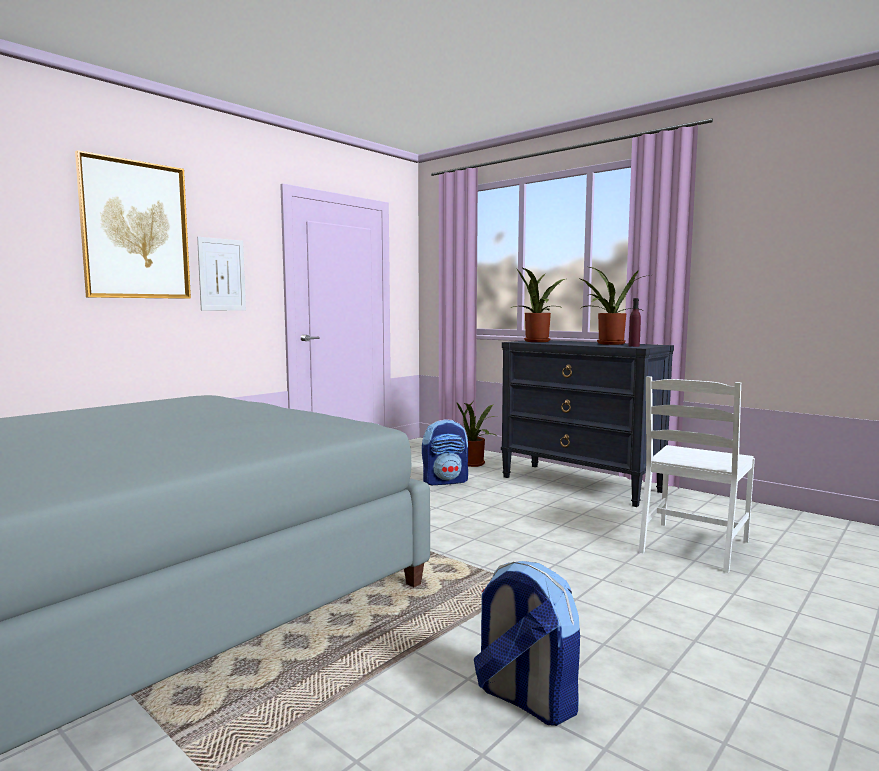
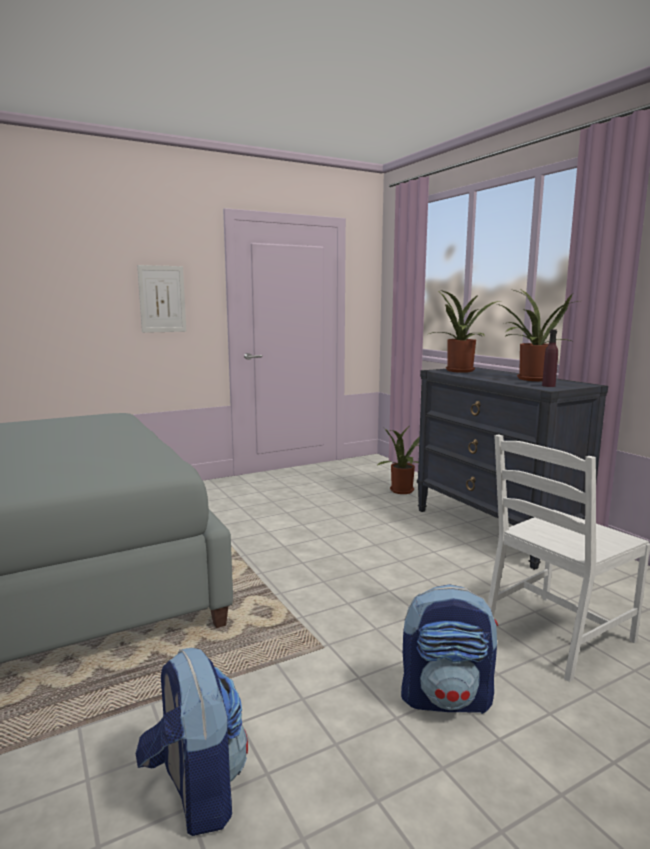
camera: 20 degrees right, 5 degrees up
(135, 230) = (78, 262): picture -> none
(445, 481) = (356, 508): backpack -> backpack (446, 698)

